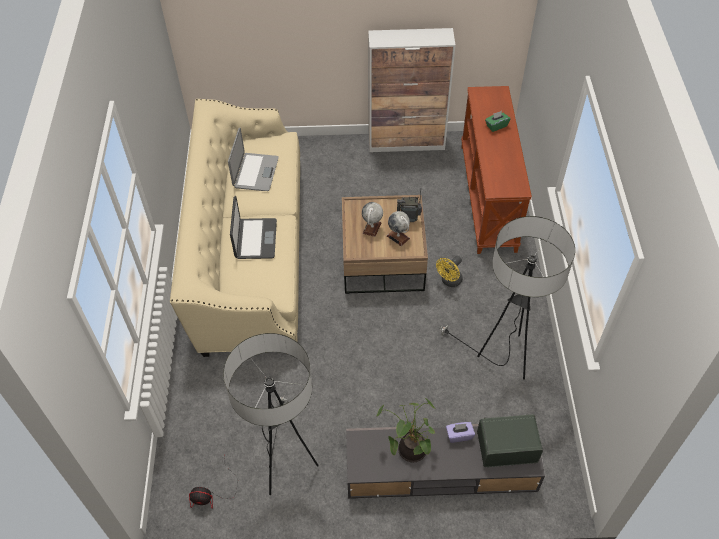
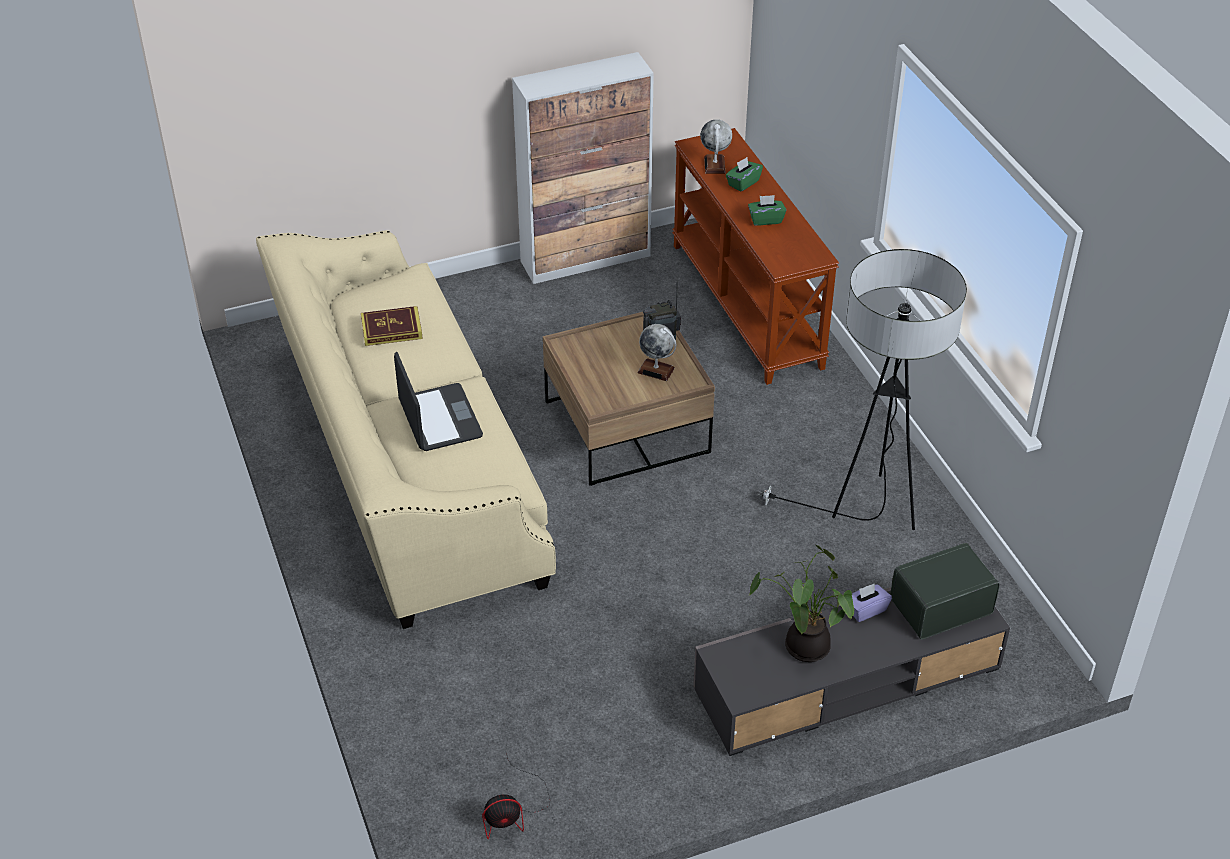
camera: 20 degrees left, 10 degrees down
(255, 172) = (391, 329): laptop -> book
(286, 465) = (611, 740): floor lamp -> none
(372, 228) = (610, 367): globe -> globe (714, 165)
(449, 281) = (742, 431): yellow fan -> none
(499, 155) = (766, 219): none -> green tissue box

